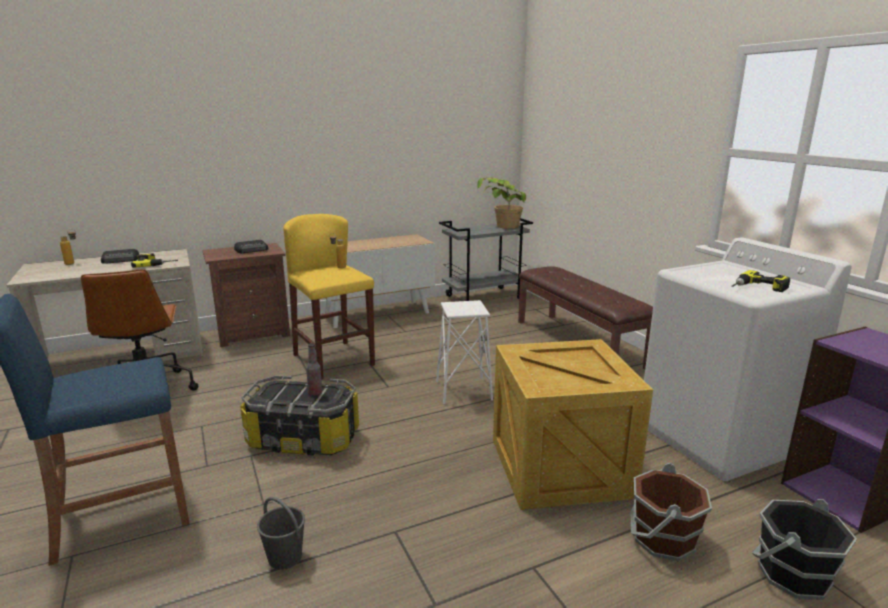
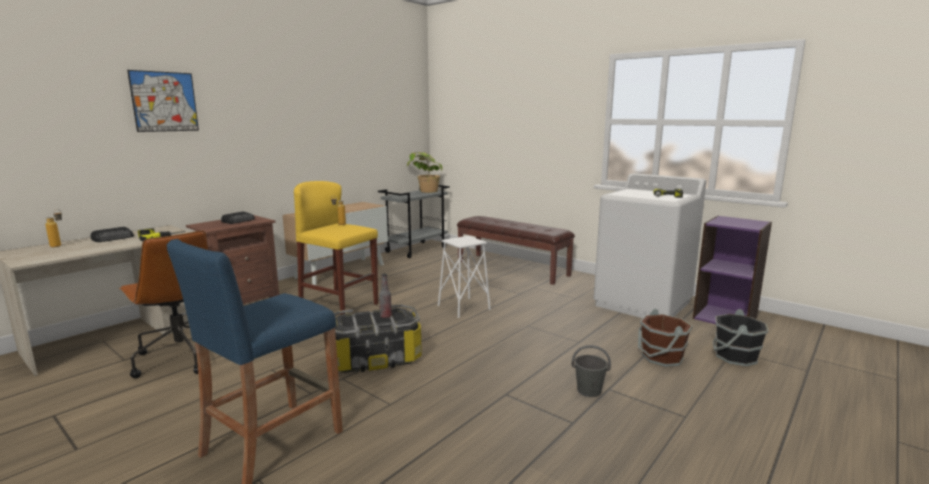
camera: 25 degrees left, 5 degrees down
(181, 120) = (164, 101): none -> picture
(284, 557) = (444, 428): grey bucket -> grey bucket (588, 390)
(562, 468) = (573, 337): crate -> none

